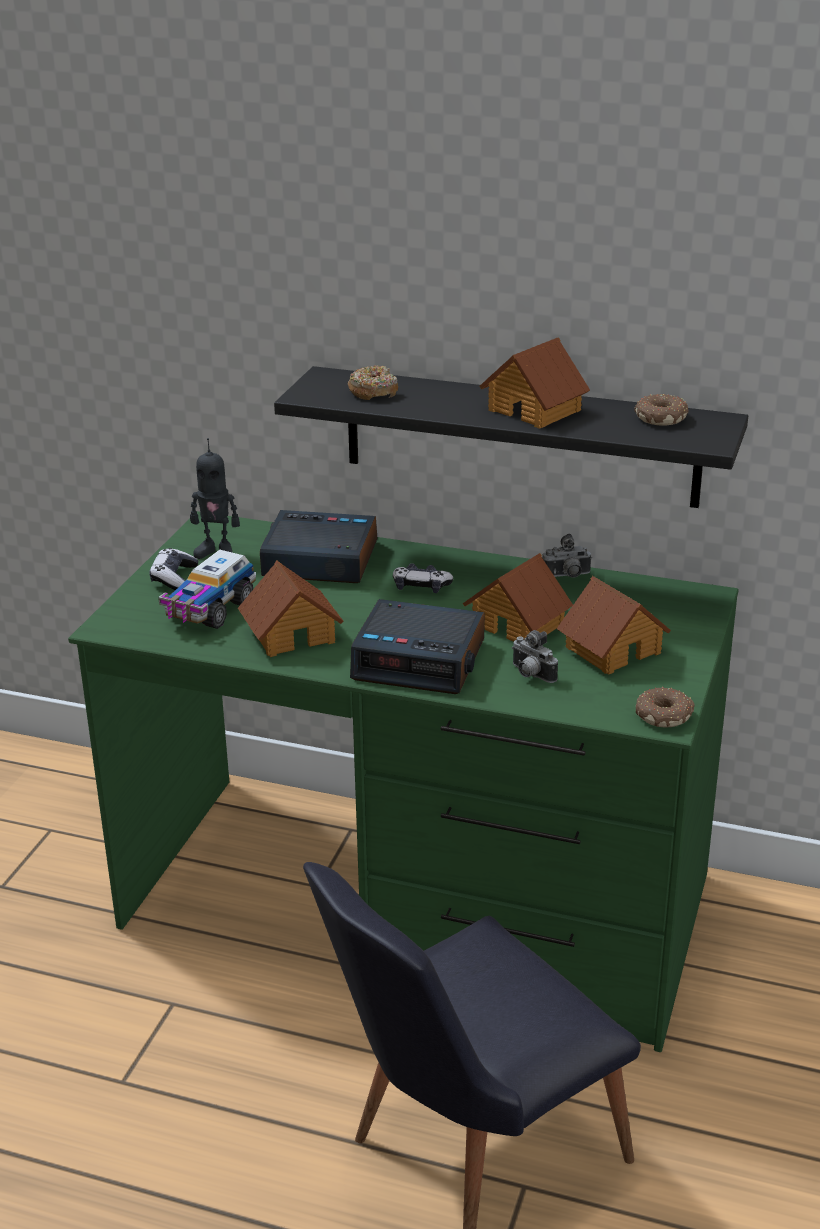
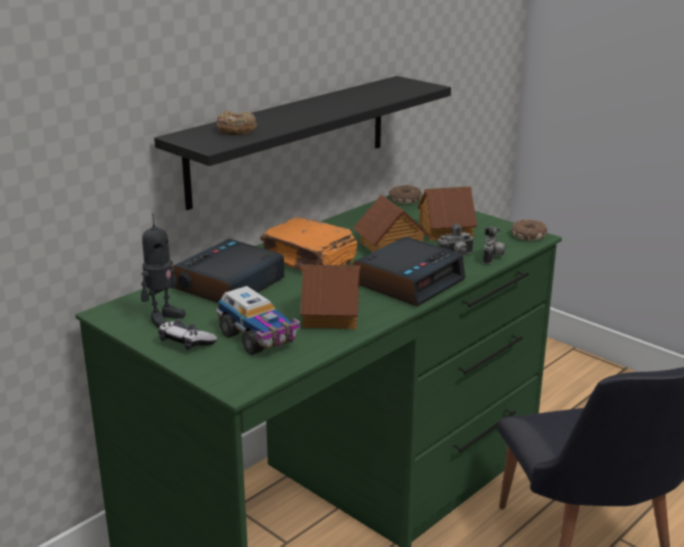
camera: 65 degrees left, 5 degrees down
(421, 587) = (310, 261): game controller -> orange book
(535, 409) = (330, 105): toy house -> none
(567, 576) = (345, 221): camera -> camera (493, 258)
(660, 417) = (379, 87): donut -> donut (404, 199)

